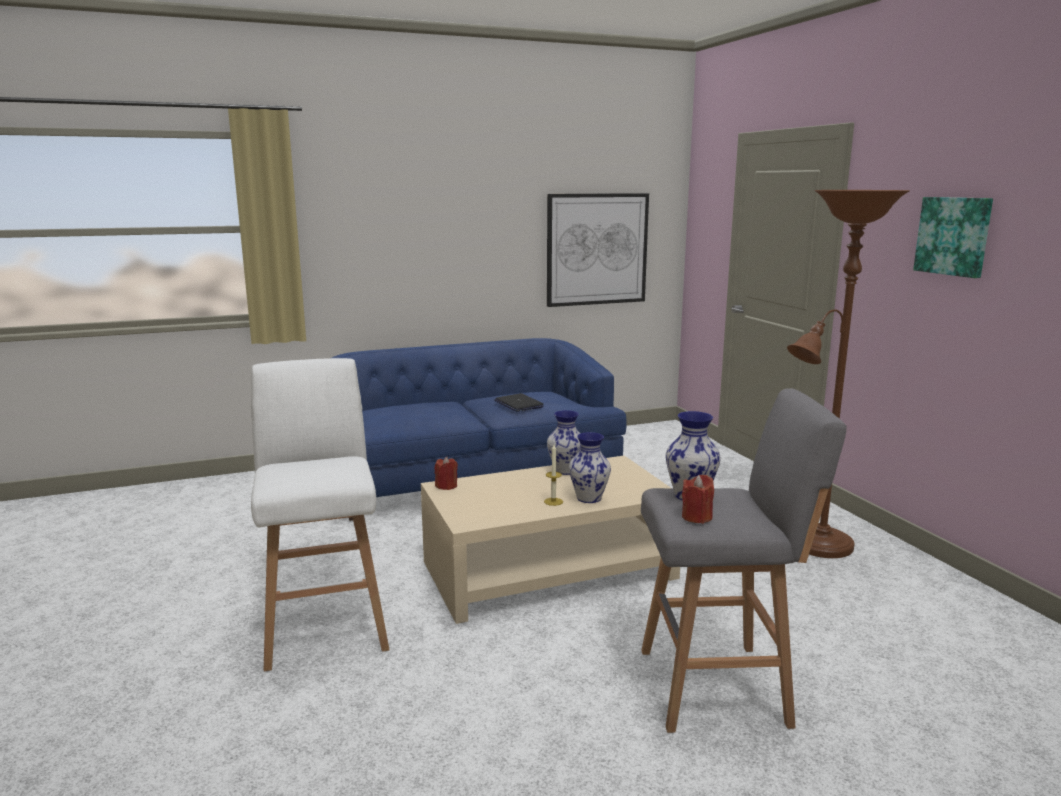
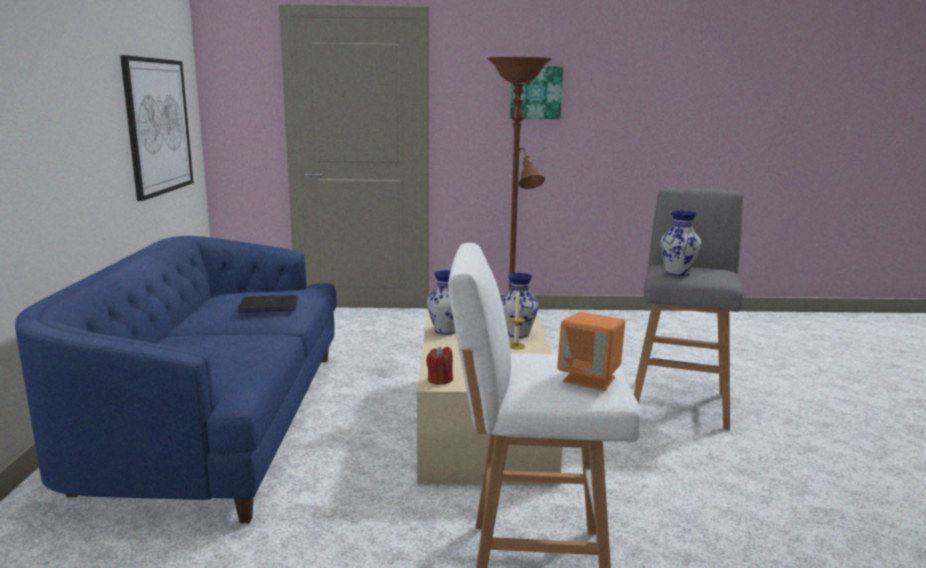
camera: 70 degrees left, 0 degrees up
(296, 478) = (590, 379): none -> orange speaker
(697, 517) = (716, 277): red candle -> none

